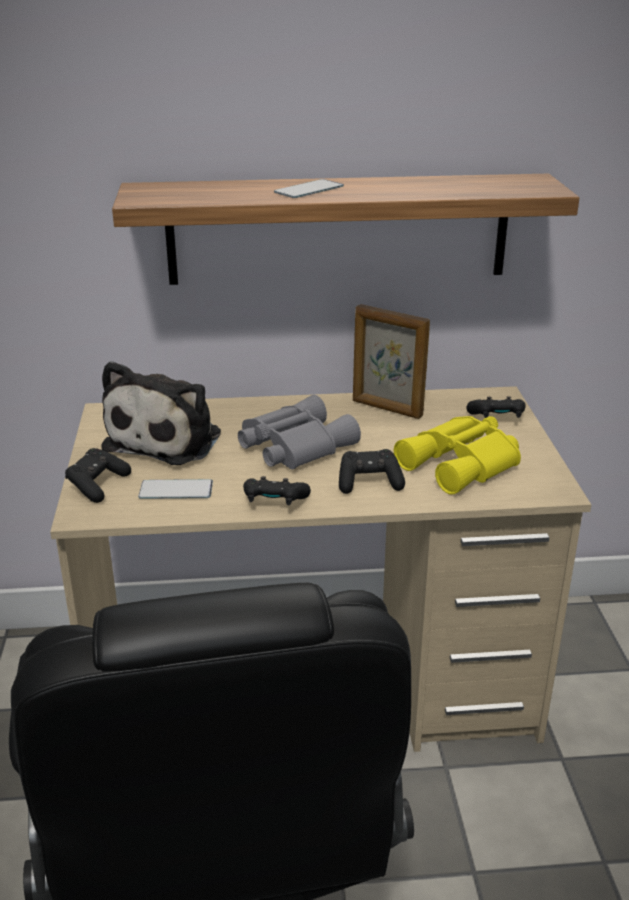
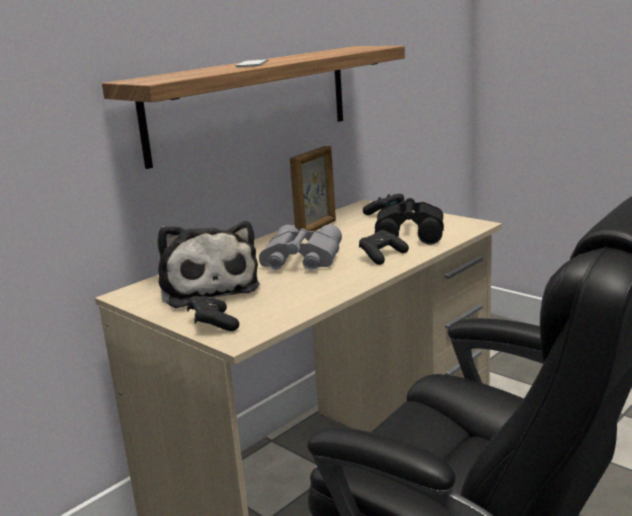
camera: 40 degrees left, 10 degrees down
(176, 490) = (274, 304): phone -> none
(274, 503) = (350, 283): black game controller -> none
(386, 409) = (317, 228): picture frame -> picture frame turned 45 degrees counterclockwise
(462, 464) = (411, 232): yellow binoculars -> black binoculars

